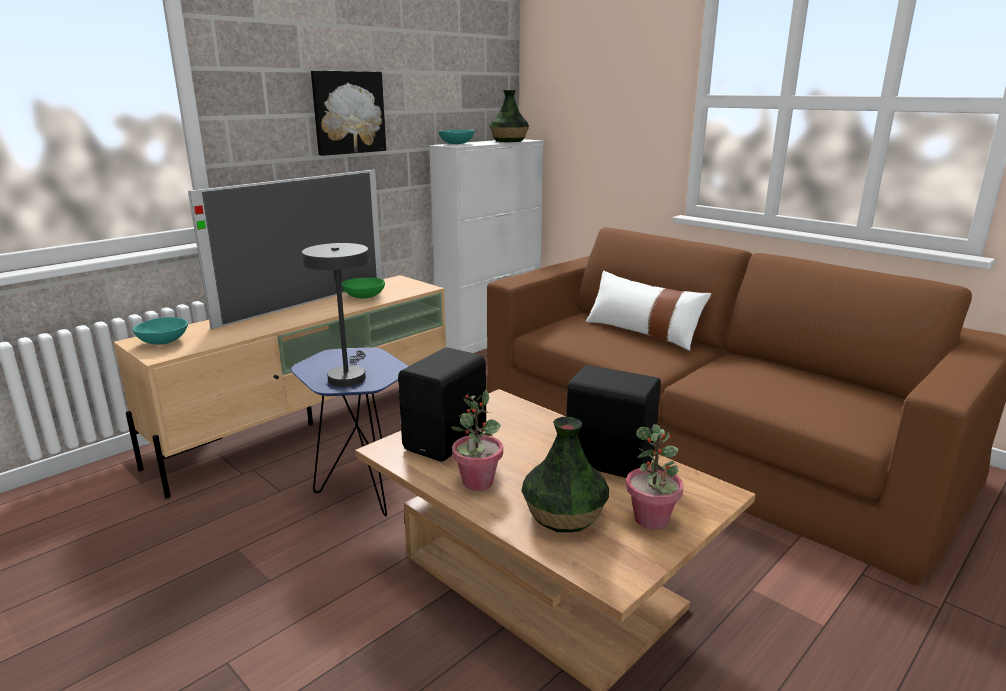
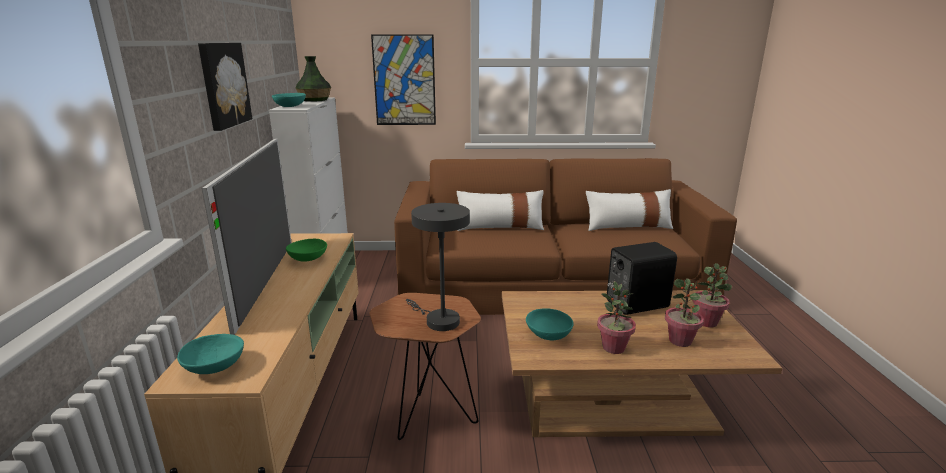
camera: 45 degrees left, 0 degrees up
(361, 490) = (428, 418): blue side table -> brown side table
(448, 441) = (549, 334): black speaker -> turquoise bowl
(564, 516) = (680, 341): vase -> potted plant
(616, 123) = (404, 80): none -> picture
(829, 384) = (628, 226): none -> white pillow

